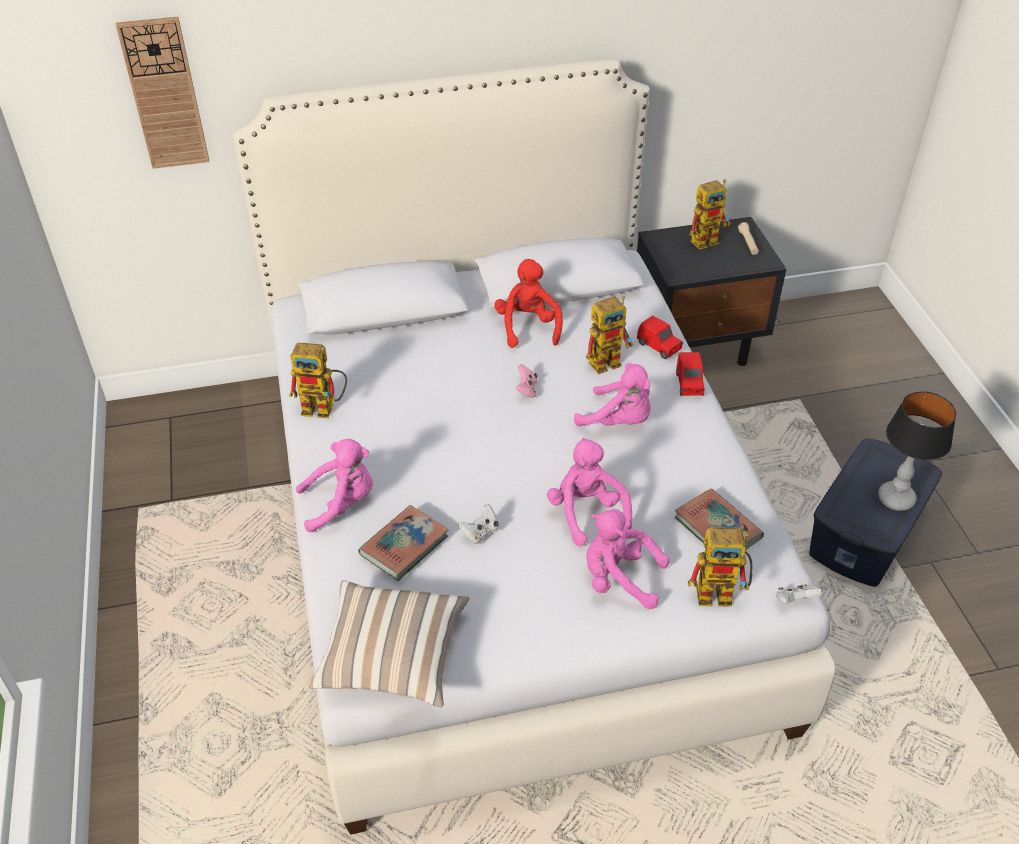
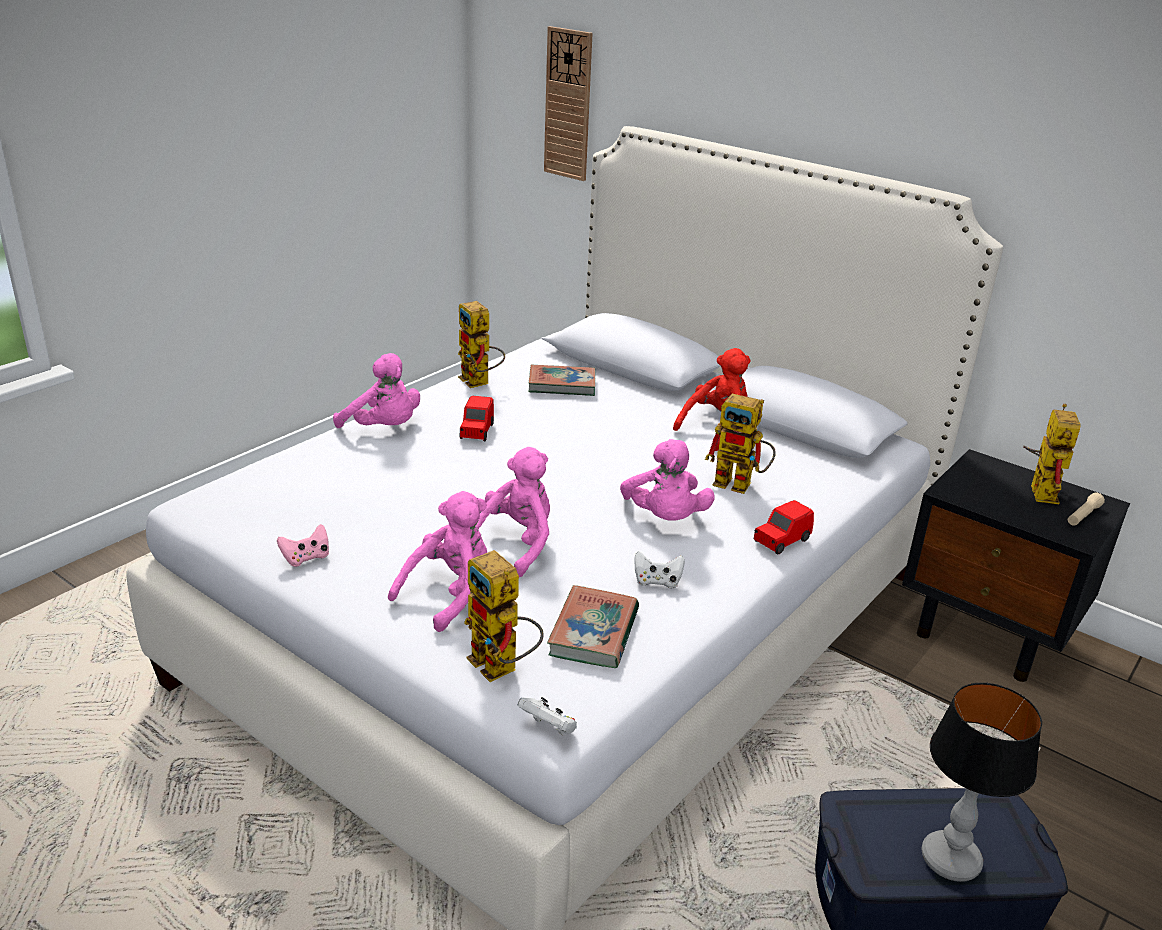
camera: 50 degrees right, 15 degrees down
(392, 657) = (232, 511): pillow -> none
(404, 546) = (362, 467): book -> book (562, 385)
(480, 532) = (419, 496): white game controller -> white game controller (657, 582)
(526, 389) = (634, 458): pink game controller -> pink game controller (306, 558)
(619, 579) = (449, 594): pink plush toy -> pink plush toy turned 60 degrees clockwise
(659, 347) = (806, 504): red toy car -> red toy car (476, 431)
(708, 239) = (1039, 490): toy robot -> toy robot turned 105 degrees counterclockwise

